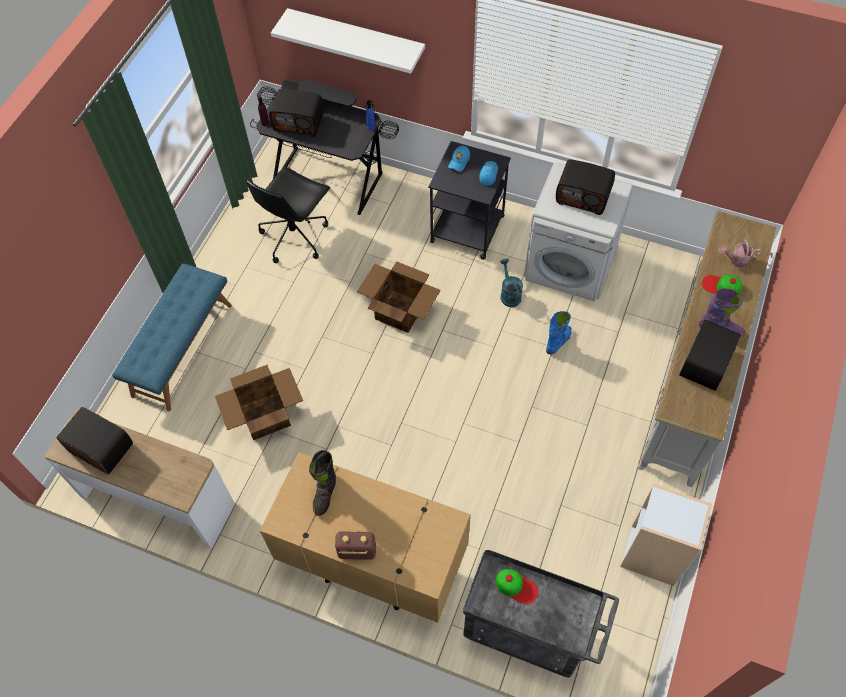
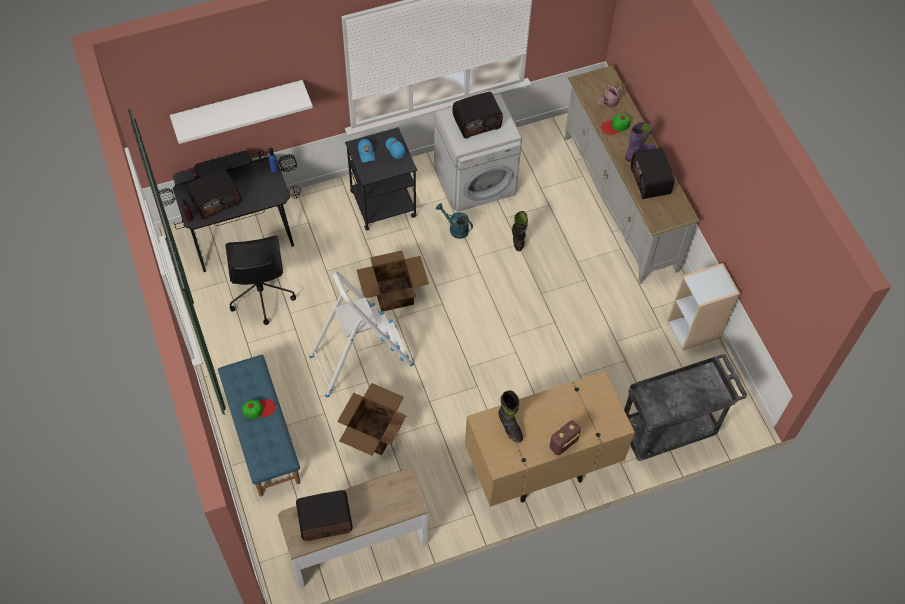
camera: 45 degrees left, 0 degrees up
(318, 348) = (362, 360): none -> white step ladder
(516, 586) = (663, 393): cap -> cap (258, 409)
(558, 342) = (518, 238): blue boot -> black boot

